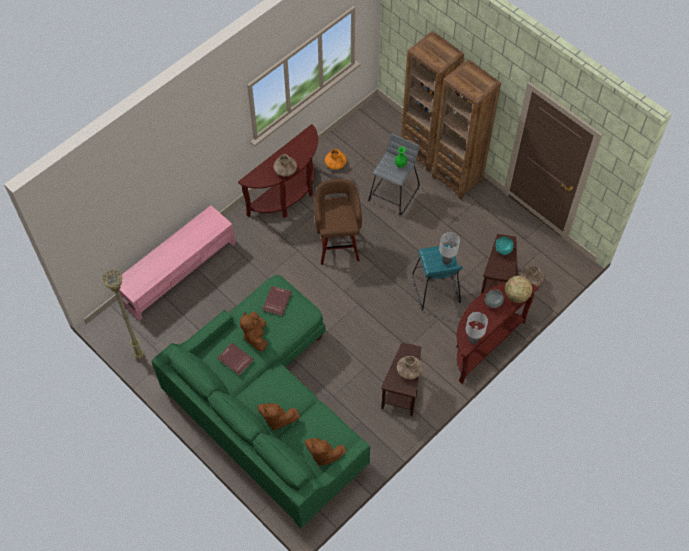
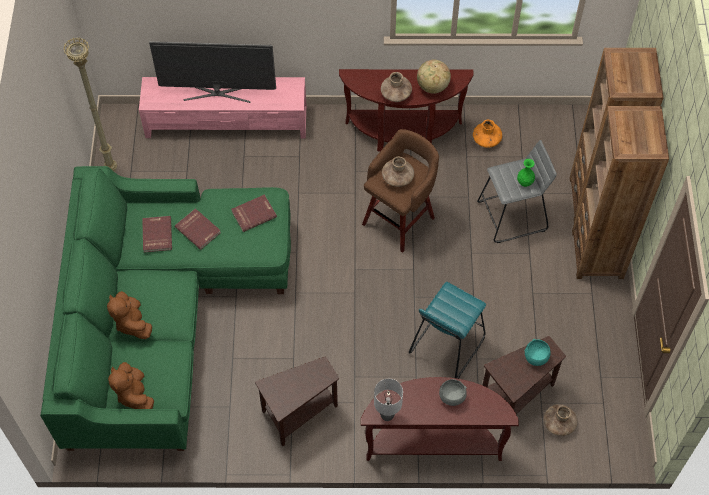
camera: 45 degrees right, 0 degrees up
(170, 254) = (218, 92): none -> television
(255, 336) = (198, 229): brown plush toy -> red book
(409, 370) = (300, 390): brown vase -> brown vase (397, 177)
(446, 261) = (460, 316): grey table lamp -> none
(516, 296) = (485, 412): globe -> globe (432, 87)

